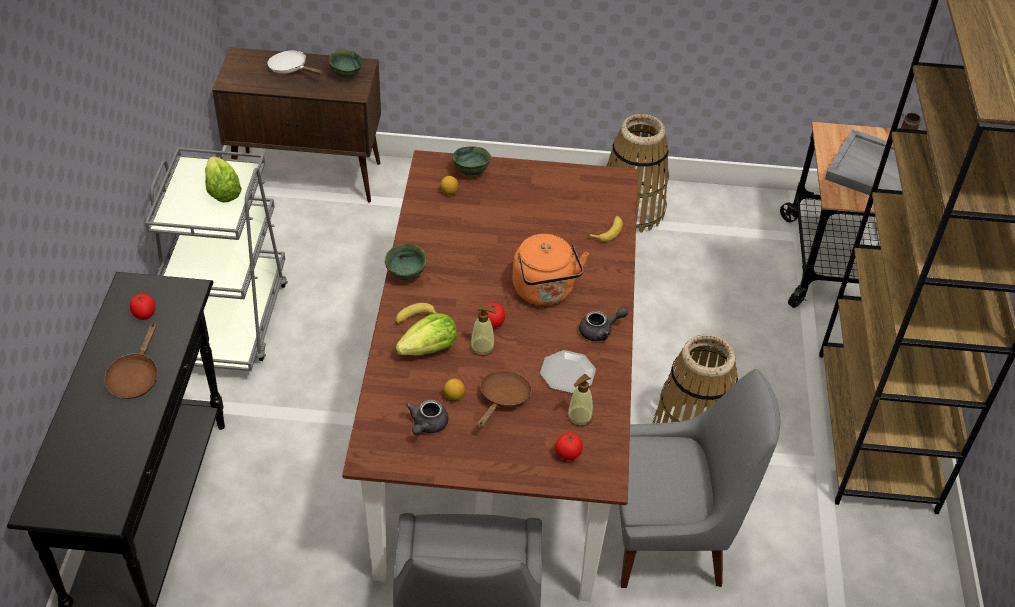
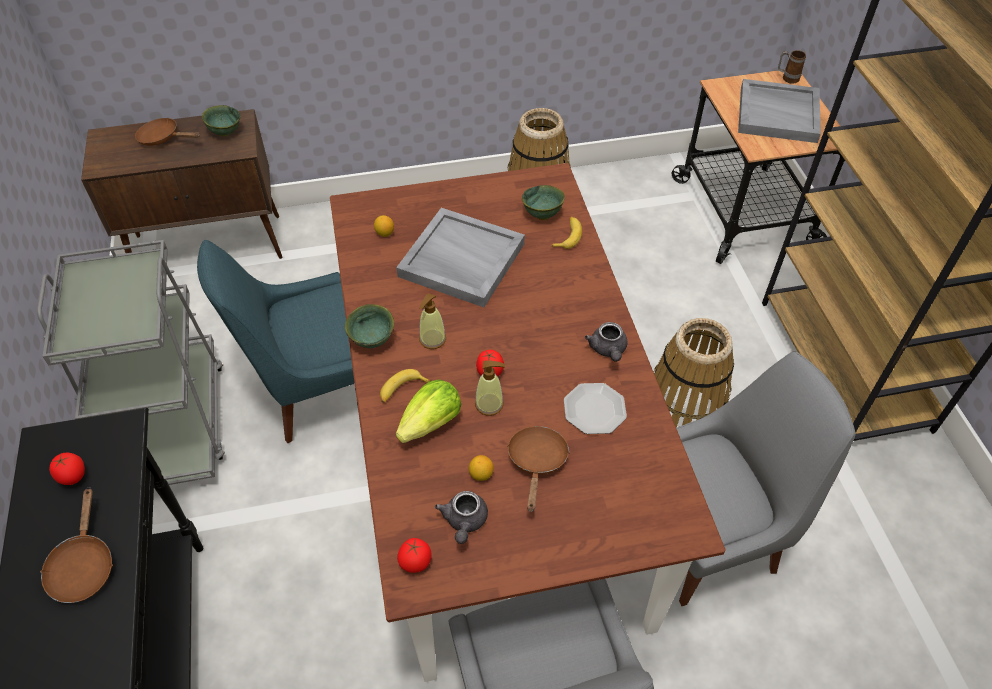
camera: 15 degrees left, 5 degrees up
(222, 192) = (127, 294): lettuce -> none
(291, 69) = (163, 138): white frying pan -> brown frying pan
(360, 325) = (314, 391): none -> blue chair
(470, 172) = (399, 206): green bowl -> green bowl (541, 215)
(505, 229) = (460, 260): none -> grey tray
(545, 292) = (531, 320): orange kettle -> none
(567, 454) = (636, 511): tomato -> tomato (415, 563)
(579, 417) = (629, 459): soap dispenser -> soap dispenser (432, 339)
(600, 331) = (608, 350): grey teapot -> grey teapot turned 120 degrees clockwise

